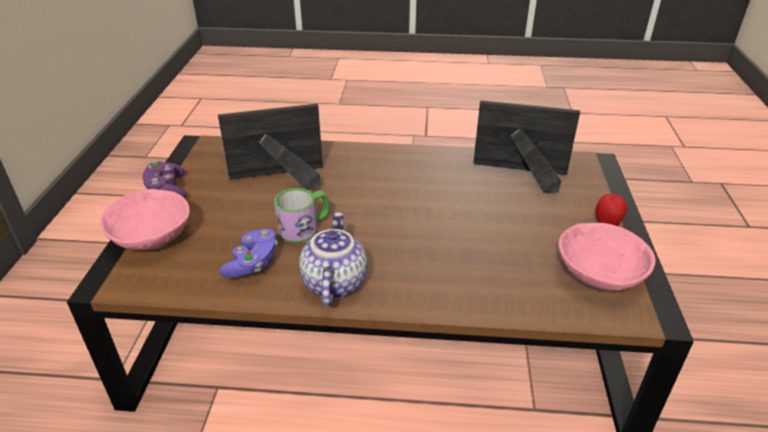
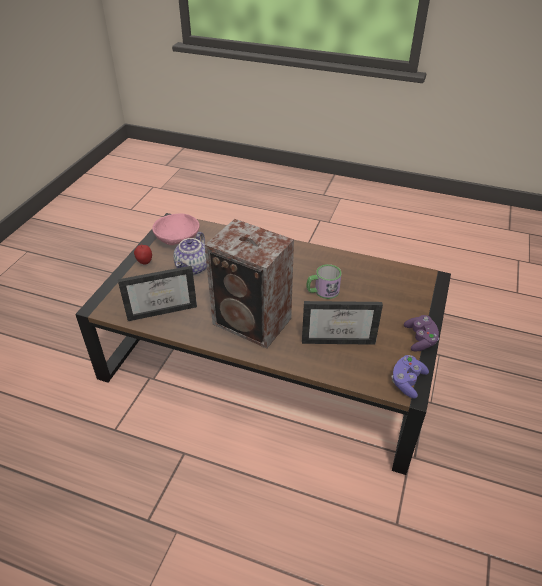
camera: 165 degrees left, 5 degrees up
(151, 237) = (419, 302): pink bowl -> none
(253, 264) = (354, 274): purple game controller -> purple game controller (407, 381)
(333, 283) = (312, 258): teapot -> teapot (193, 268)
(390, 175) = (253, 323): none -> speaker
(517, 173) = (163, 308): picture frame -> picture frame turned 45 degrees counterclockwise

